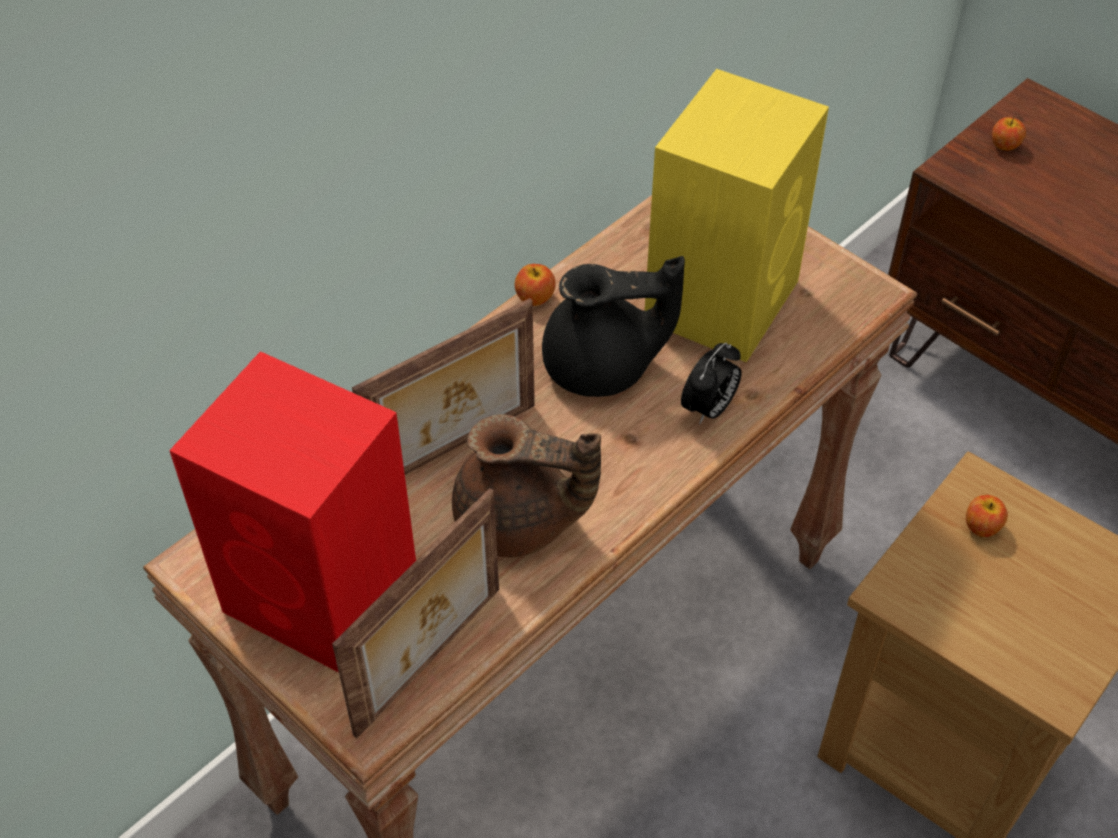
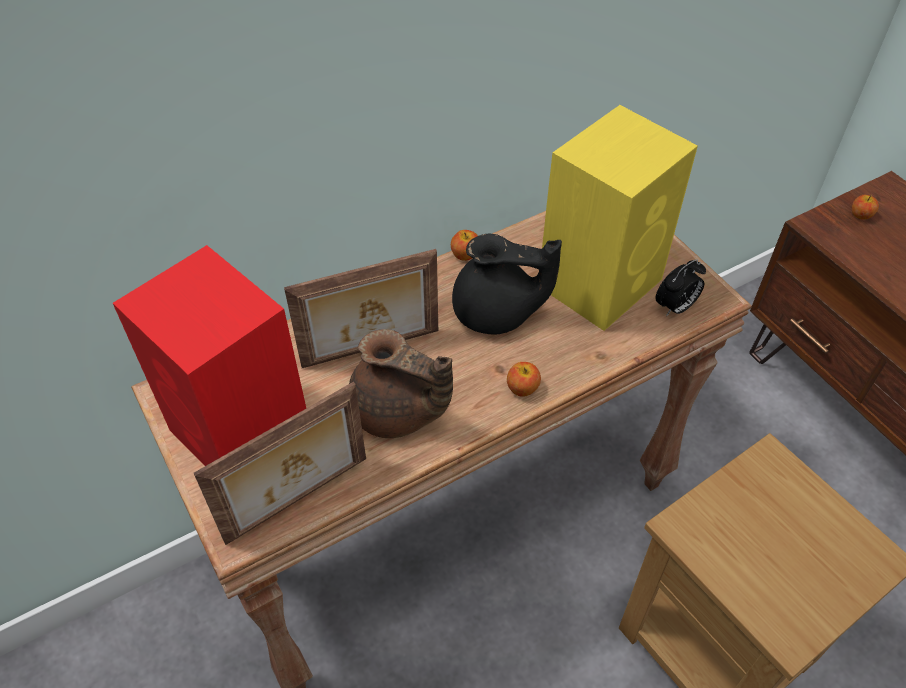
camera: 15 degrees right, 0 degrees up
(709, 409) = (565, 359): alarm clock -> alarm clock (675, 307)
(982, 527) = (765, 493): apple -> apple (522, 388)

